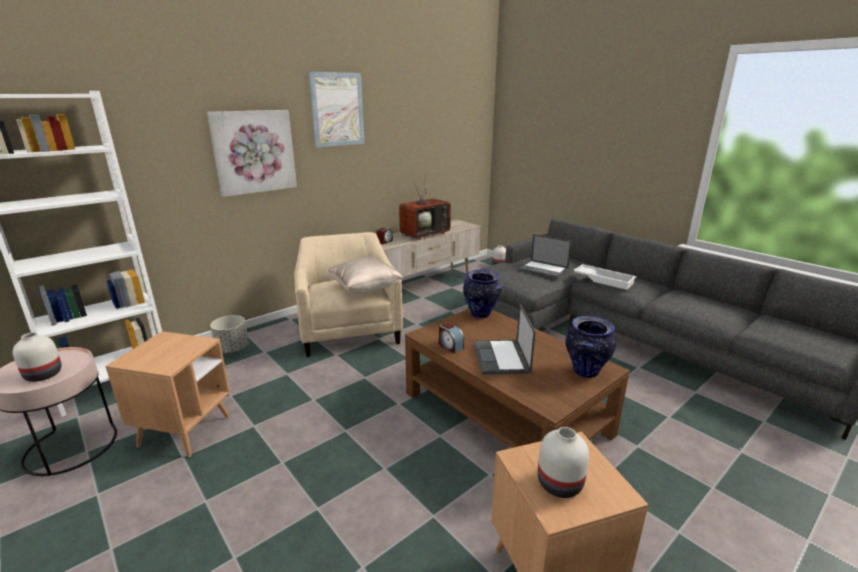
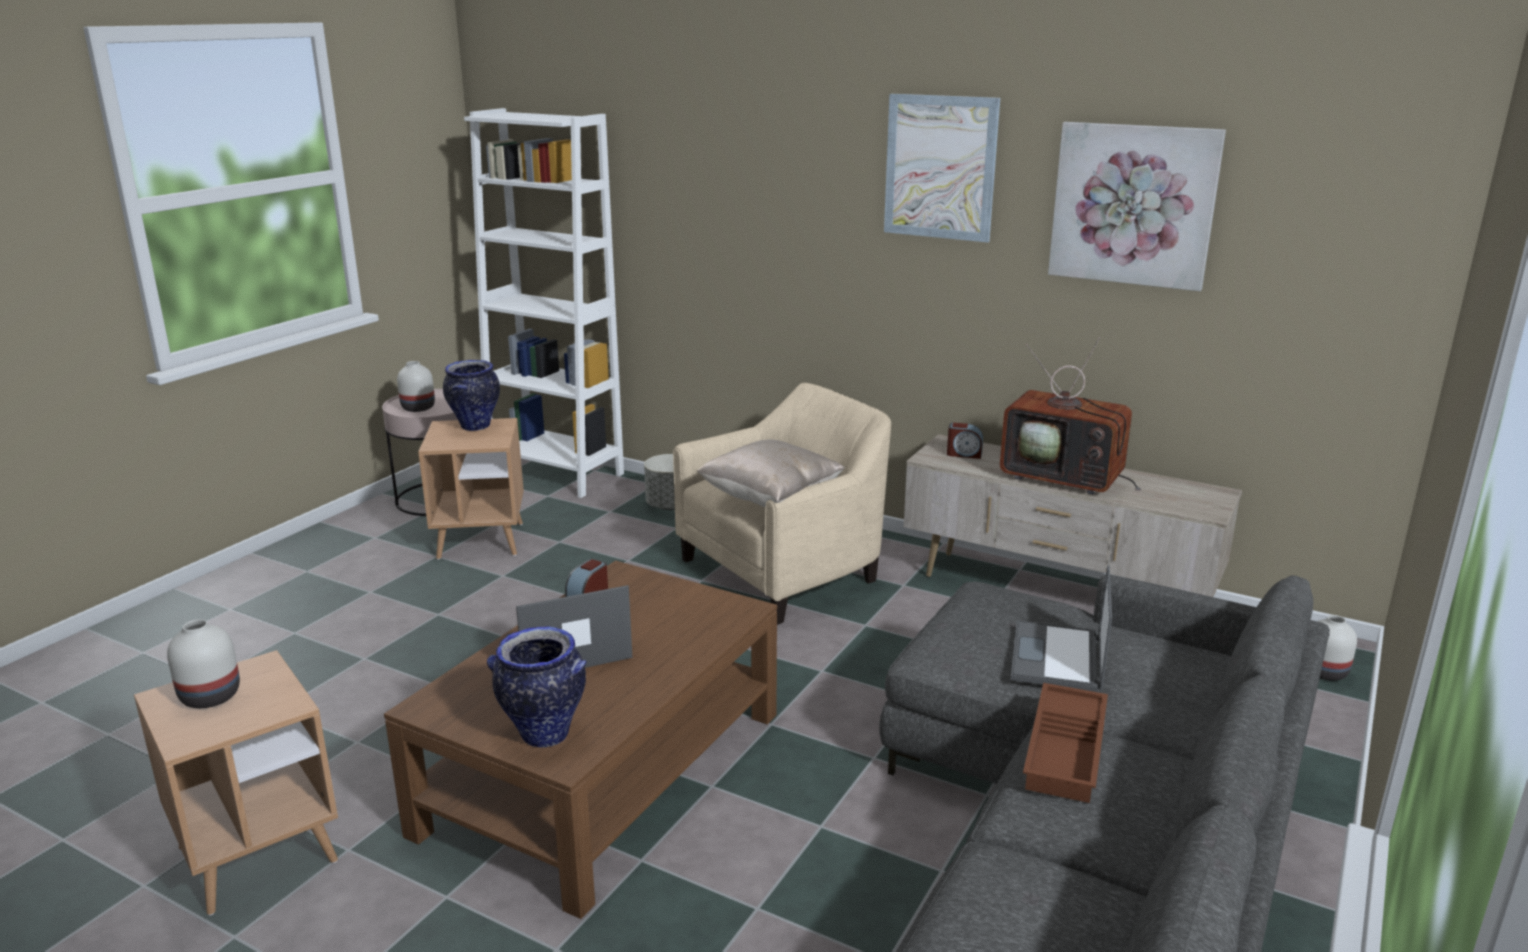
camera: 70 degrees right, 0 degrees up
(254, 152) = (781, 221): picture -> picture (1133, 205)
(481, 314) = (728, 611): vase -> vase (475, 427)
(604, 280) = (1067, 751): white tray -> brown tray

